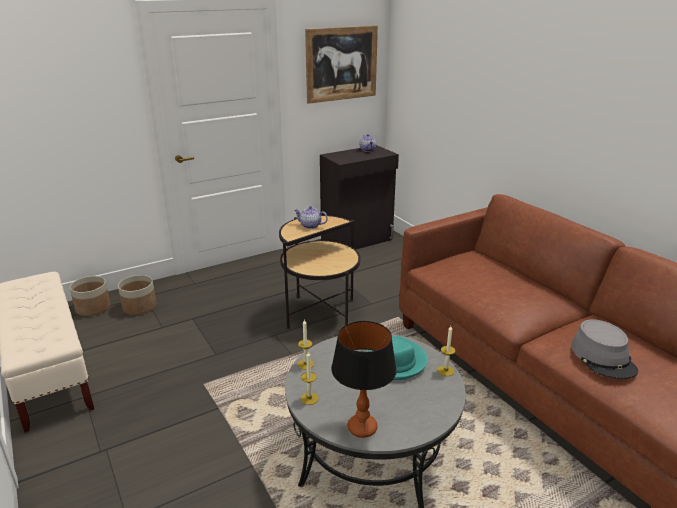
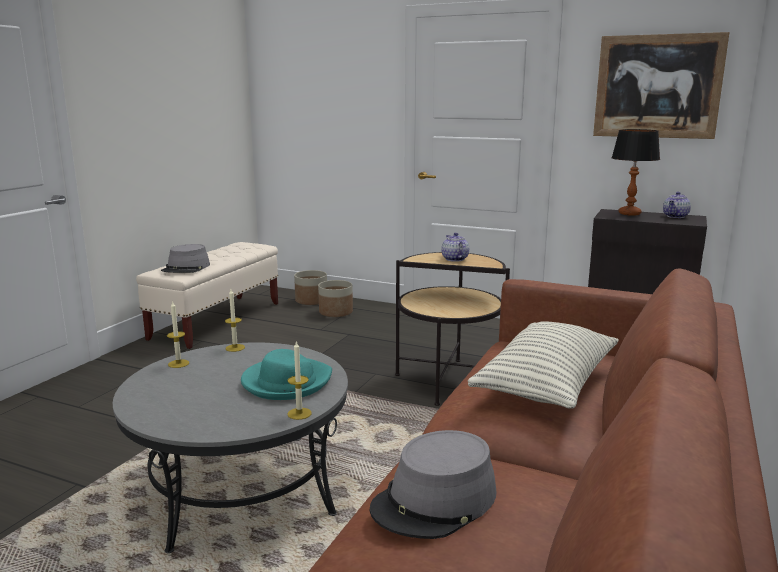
camera: 55 degrees right, 10 degrees down
(45, 334) = (186, 268): none -> grey hat
(362, 428) = (148, 397): table lamp -> table lamp (630, 213)
(502, 282) = (546, 385): none -> pillow

